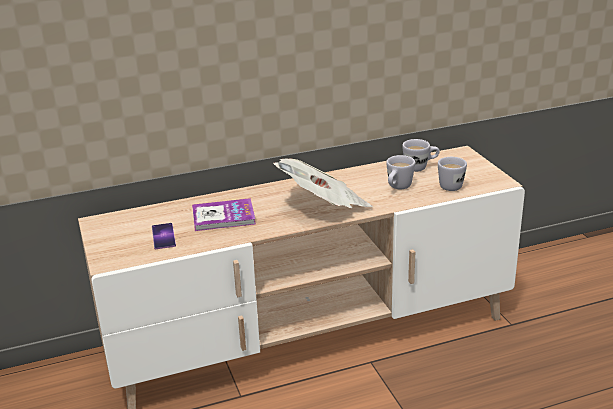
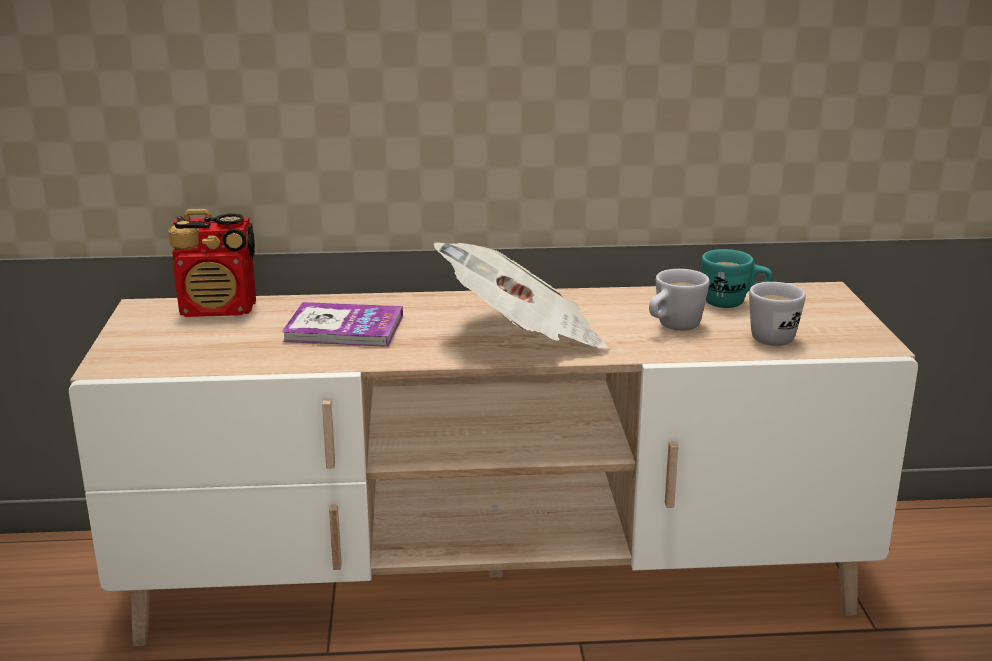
camera: 15 degrees right, 5 degrees down
(143, 216) = (219, 310): none -> radio
(163, 236) = (227, 342): phone -> none
(420, 167) = (733, 303): white mug -> turquoise mug

